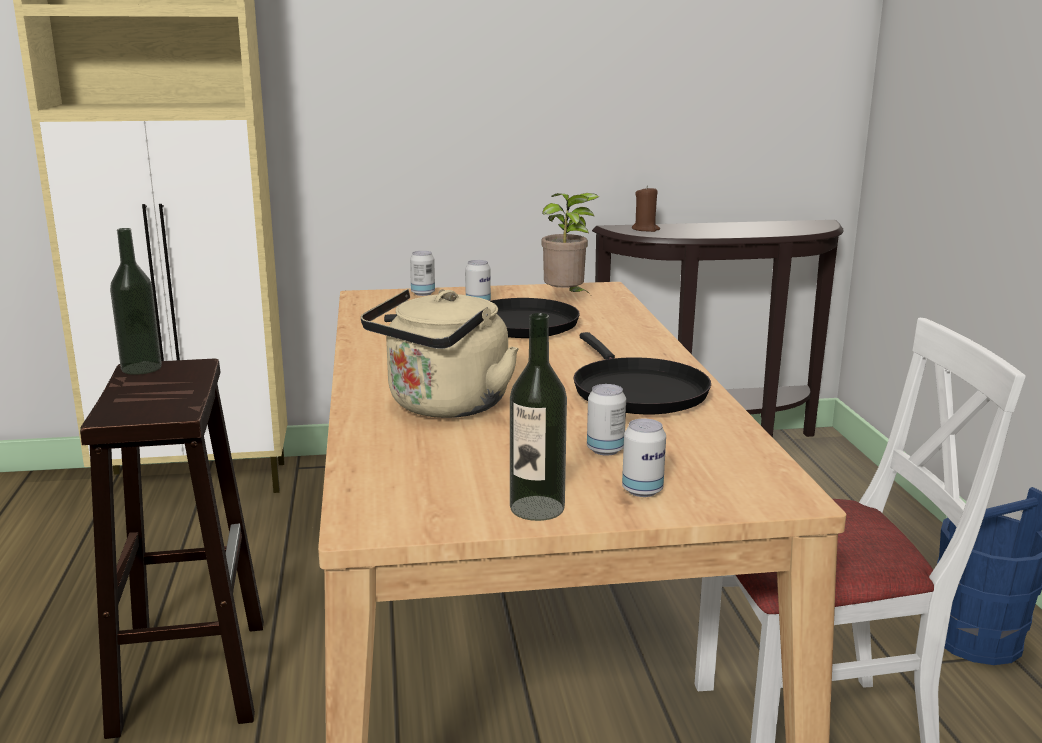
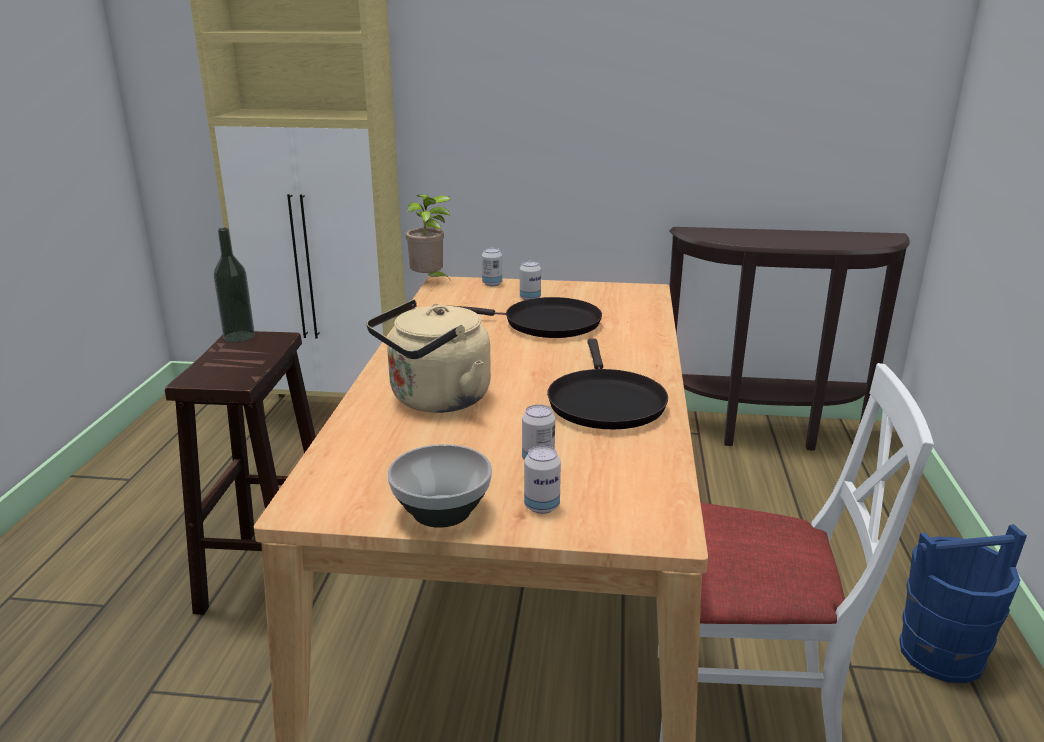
camera: 15 degrees right, 5 degrees up
(537, 508) = (443, 512): bottle -> bowl
(566, 298) = (609, 299): potted plant -> potted plant (429, 281)
(645, 229) = (714, 234): brown candle -> none

